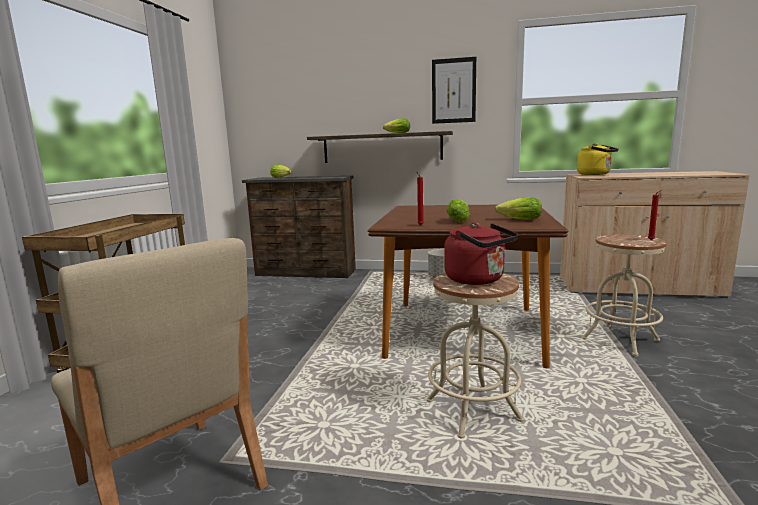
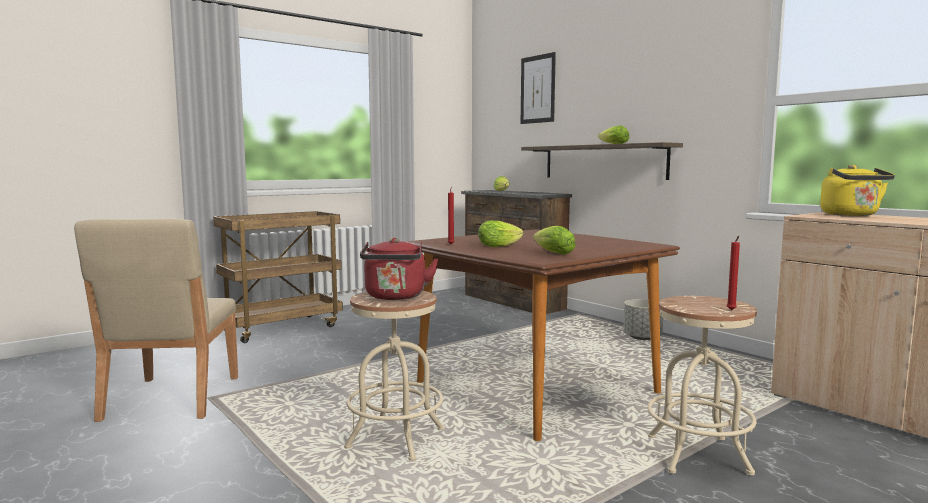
camera: 40 degrees right, 5 degrees down
(453, 91) = (686, 88): picture -> picture (537, 89)

